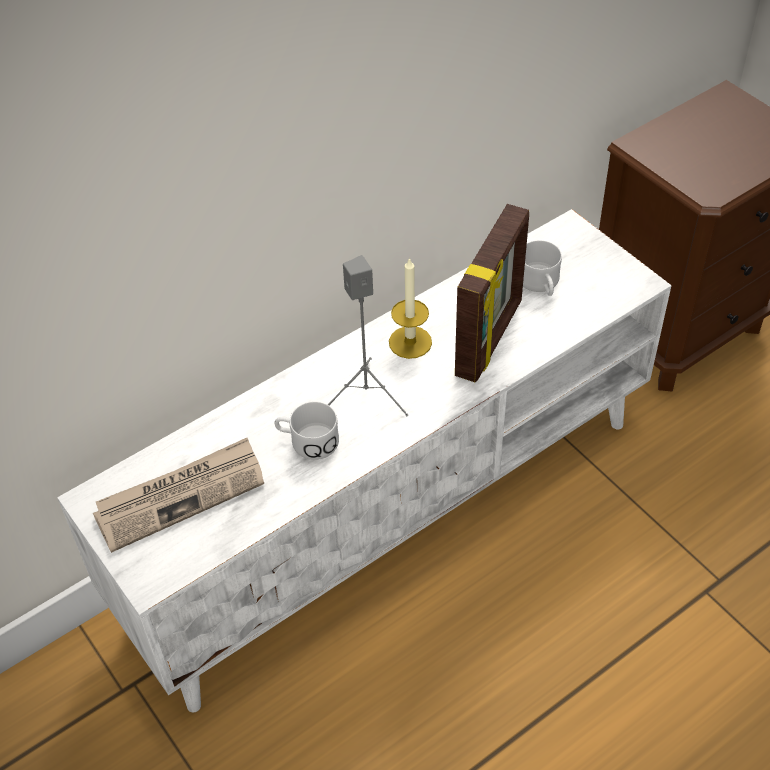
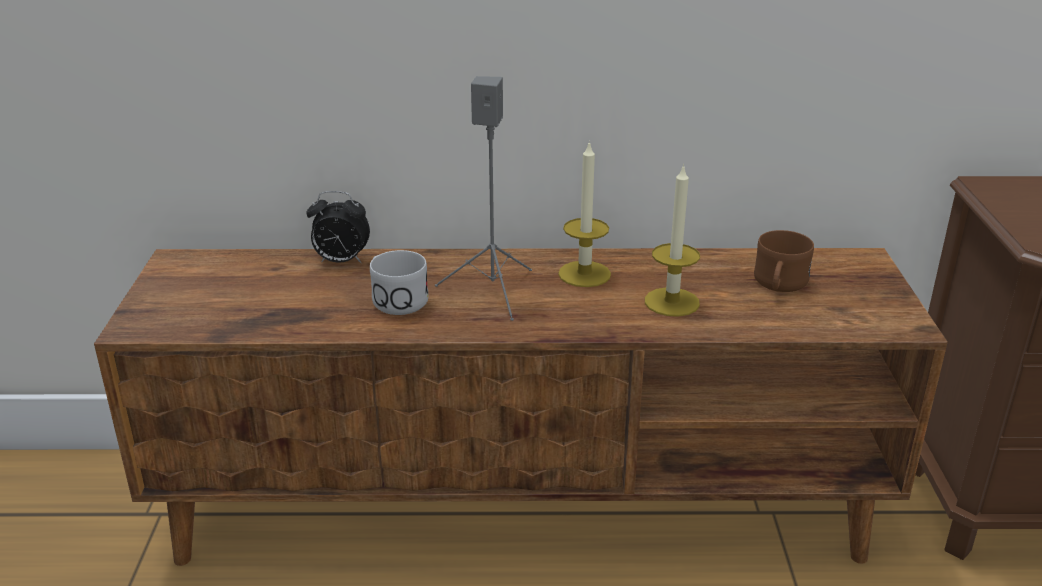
camera: 35 degrees right, 20 degrees down
(181, 496) = (241, 287): newspaper -> none
(225, 426) = (341, 261): none -> alarm clock
(390, 514) = (523, 509): white tv stand -> brown tv stand
(490, 339) = (671, 302): picture frame -> candle
(540, 284) = (778, 285): white mug -> brown mug

